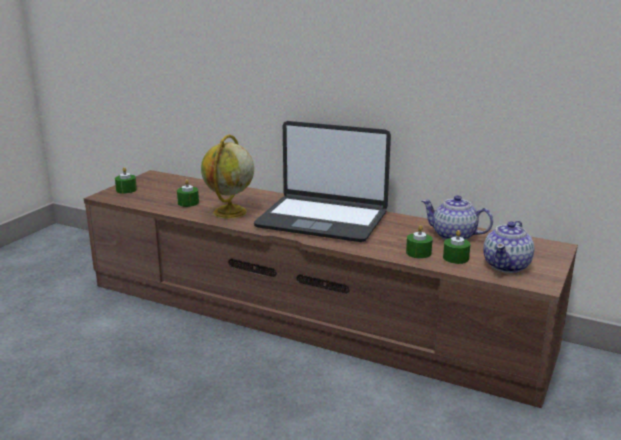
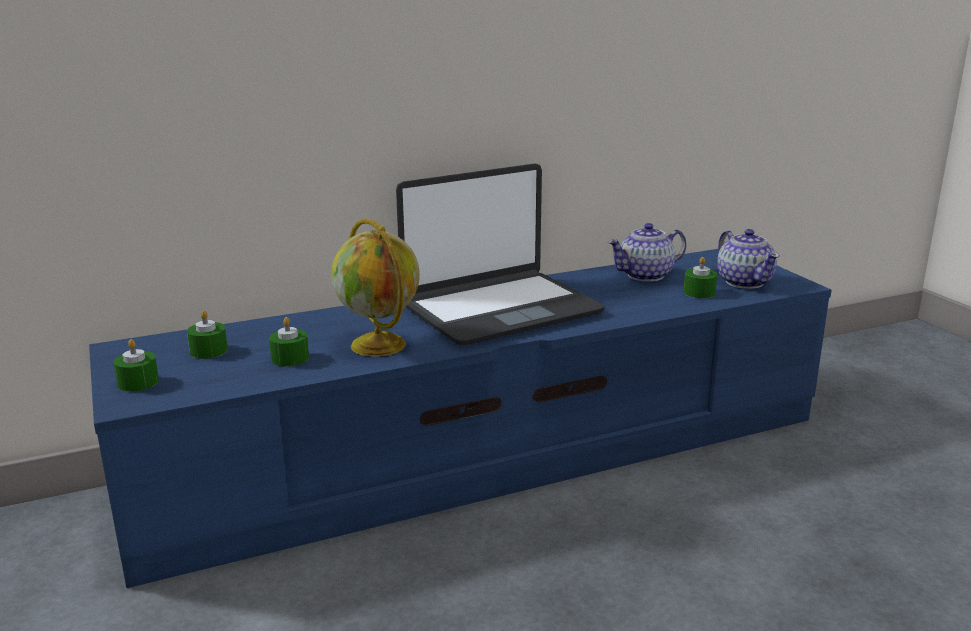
camera: 50 degrees left, 0 degrees up
(312, 313) = (486, 451): brown tv stand -> blue tv stand
(418, 253) = (664, 301): green candle -> green candle (208, 351)

